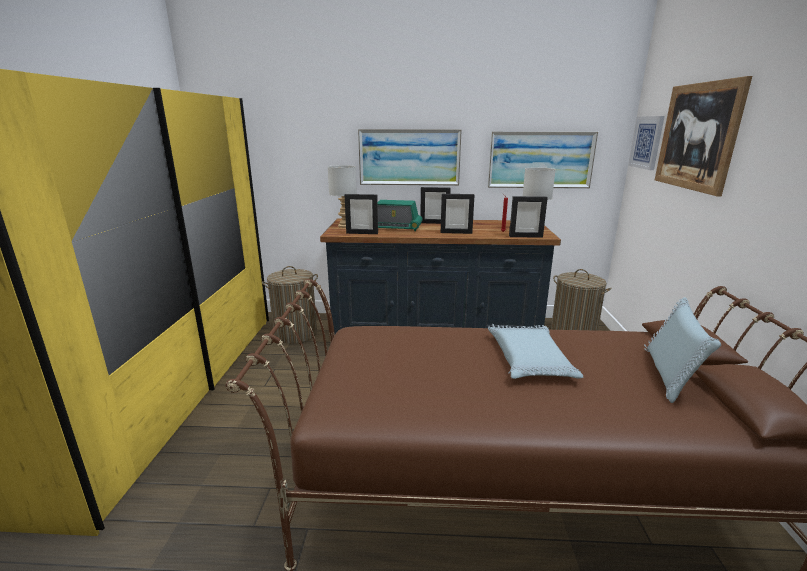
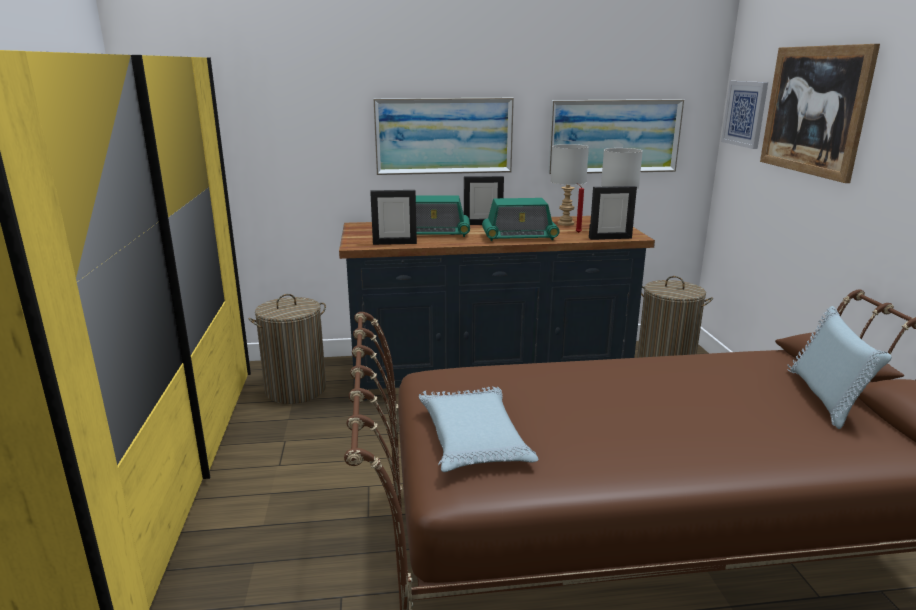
camera: 10 degrees left, 0 degrees up
(345, 226) = (363, 234): grey table lamp -> grey table lamp (566, 223)
(456, 232) = (519, 236): picture frame -> radio
(529, 357) = (664, 392): blue pillow -> blue pillow (473, 436)

